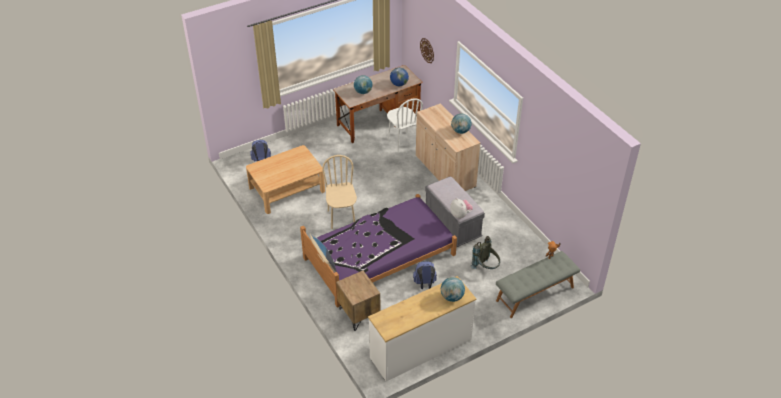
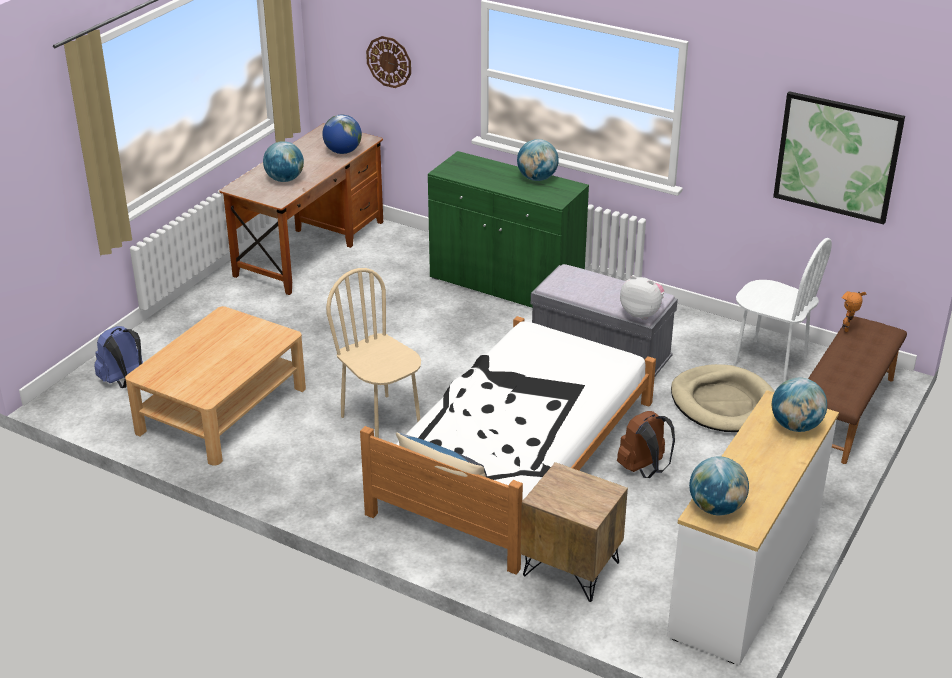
camera: 30 degrees left, 10 degrees down
(379, 256) = (516, 456): purple bed -> white bed
(386, 318) = (716, 508): none -> globe
(403, 142) = (385, 265): white chair -> white chair (770, 361)
(424, 284) = (644, 469): blue backpack -> brown backpack
(445, 171) = (506, 285): beige cabinet -> green cabinet
(486, 268) = (723, 403): grey backpack -> beige dog bed
(535, 294) = (845, 412): grey bench -> brown bench
(568, 177) = (837, 157): none -> picture

